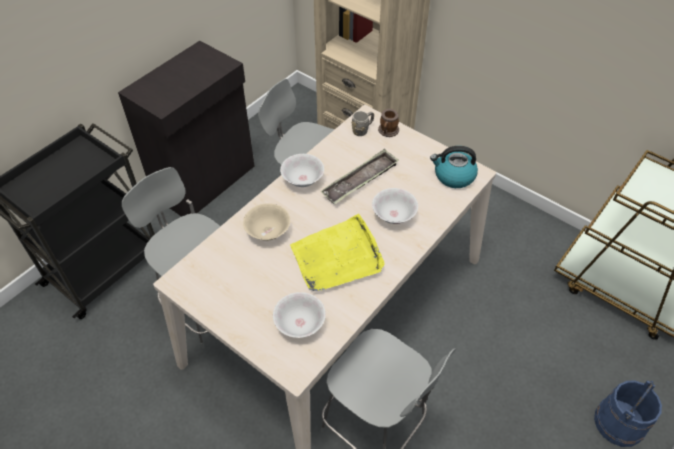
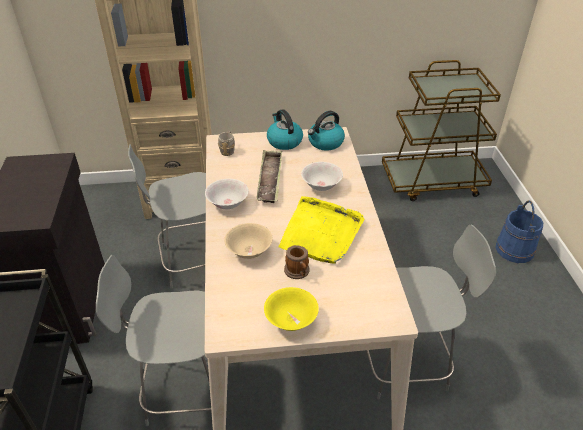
camera: 45 degrees left, 10 degrees down
(227, 308) = (291, 320): none -> yellow bowl
(300, 324) = (356, 289): white bowl -> none
(388, 132) = (247, 142): mug -> mug (298, 272)
(419, 151) = (284, 141): none -> kettle

